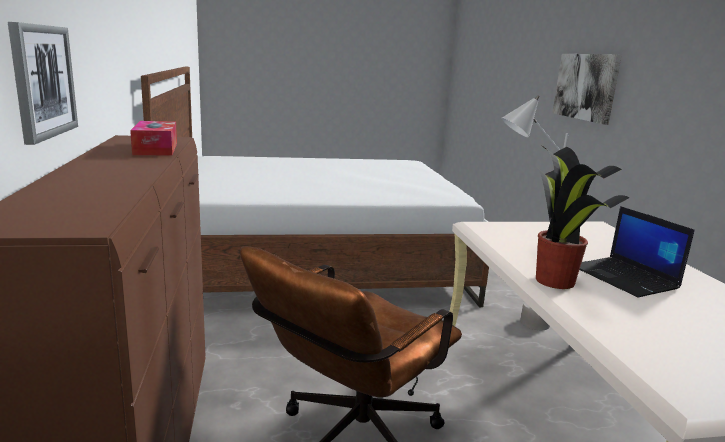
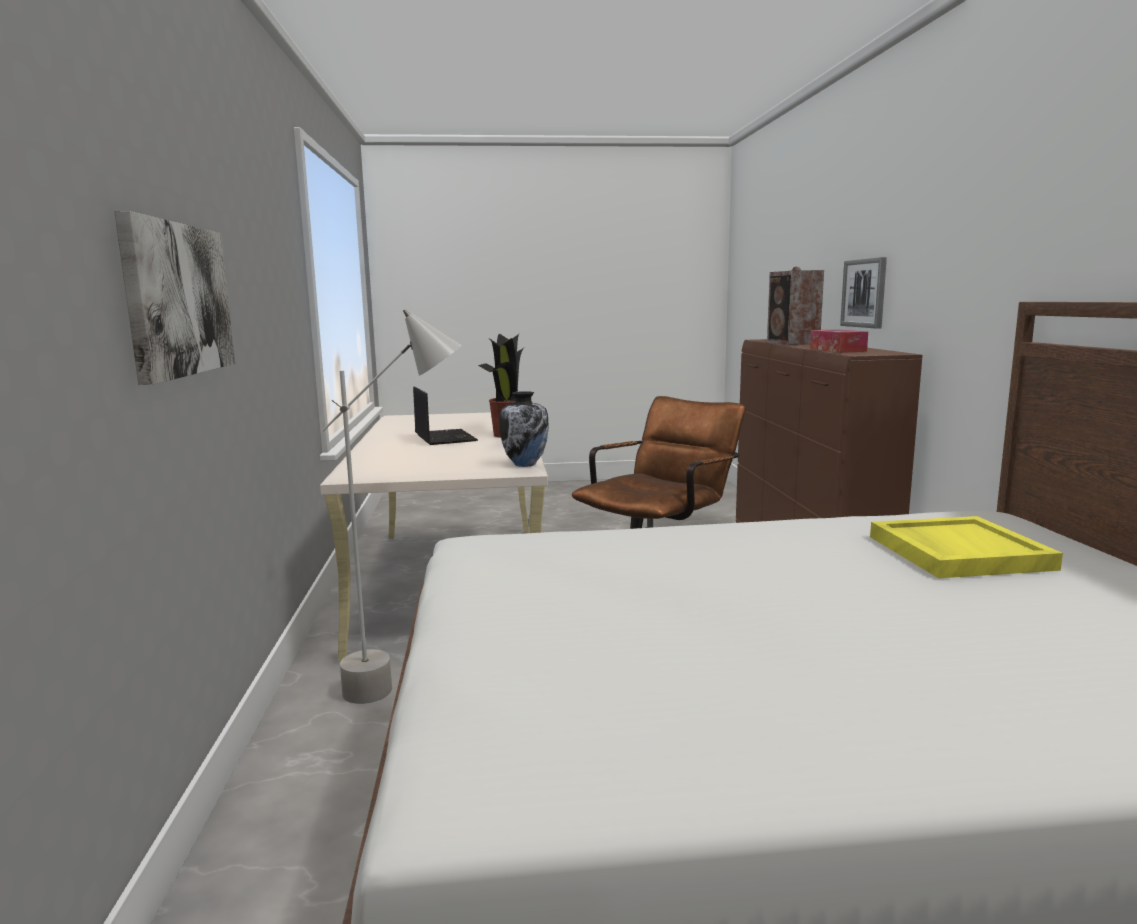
camera: 175 degrees left, 5 degrees down
(110, 184) = (793, 343): none -> speaker
(245, 183) = (956, 552): none -> yellow tray
(475, 225) = (525, 464): none -> vase

